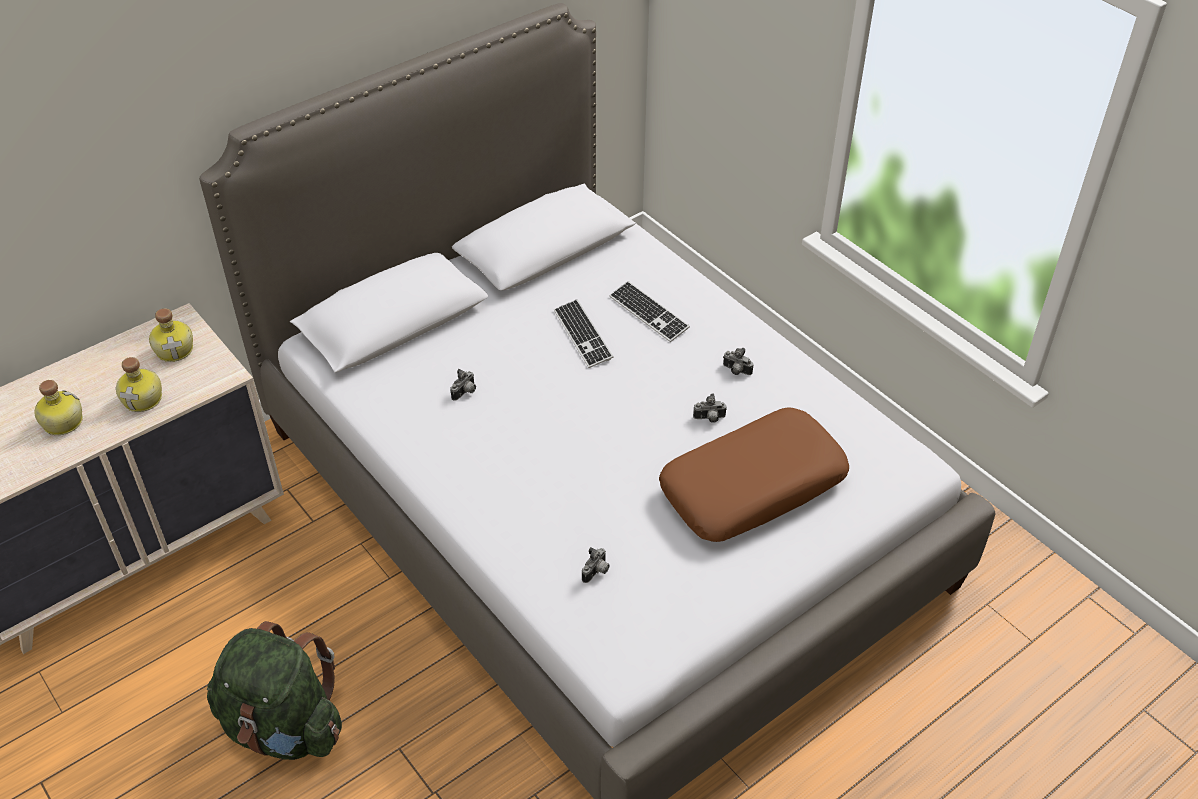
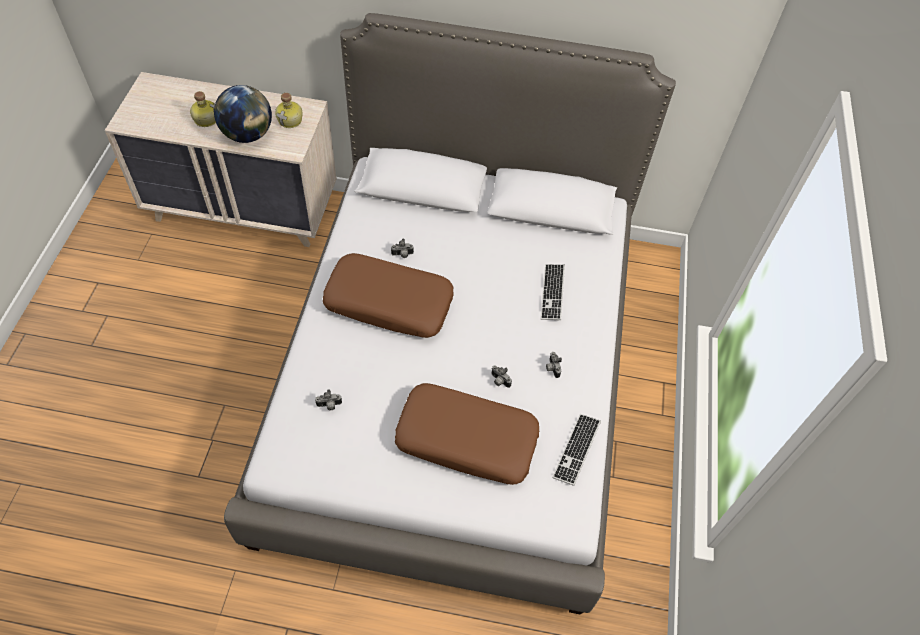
camera: 45 degrees right, 10 degrees up
(144, 399) = (248, 135): bottle -> globe
(284, 728) = (197, 349): green backpack -> none
(516, 442) = (389, 303): none -> brown pillow
(583, 335) = (501, 275): keyboard -> keyboard (576, 450)

